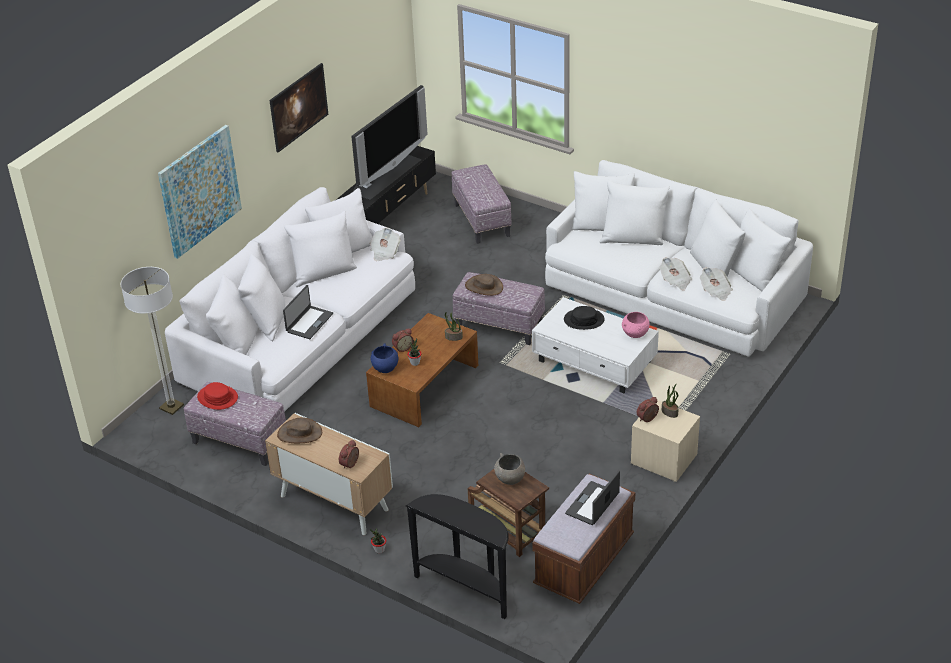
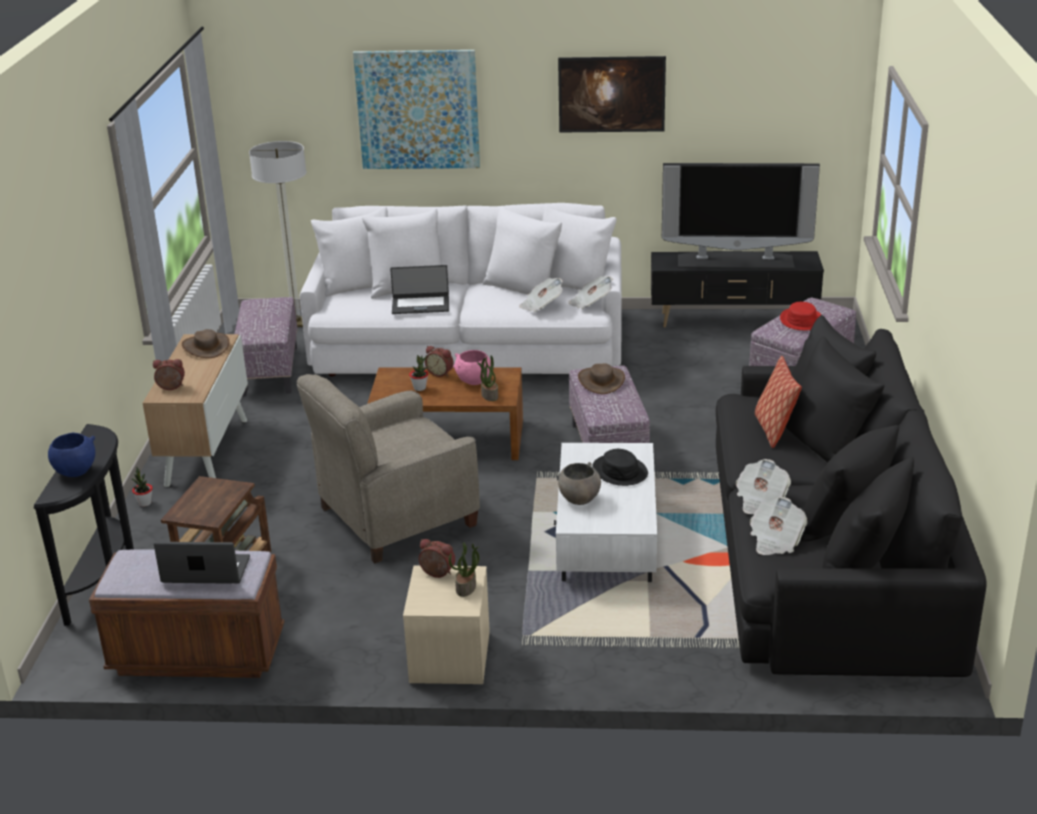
camera: 60 degrees right, 10 degrees down
(217, 398) = (266, 307): red hat -> red hat (801, 320)
(366, 272) = (541, 305): none -> newspaper
(385, 368) = (394, 375): blue bowl -> blue bowl (75, 471)
(500, 437) = (395, 517): none -> beige armchair
(510, 479) = (217, 496): grey bowl -> grey bowl (579, 499)
(609, 247) = (774, 430): none -> pillow
(635, 334) = (629, 518): pink bowl -> pink bowl (473, 381)
(672, 292) = (827, 553): white sofa -> black sofa

